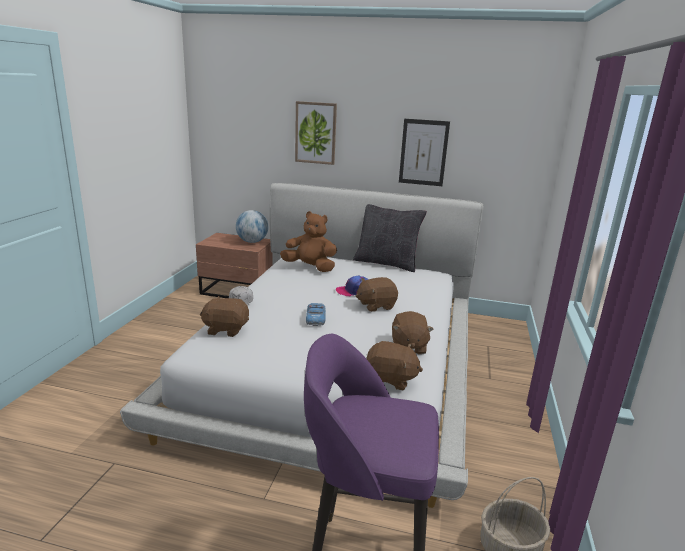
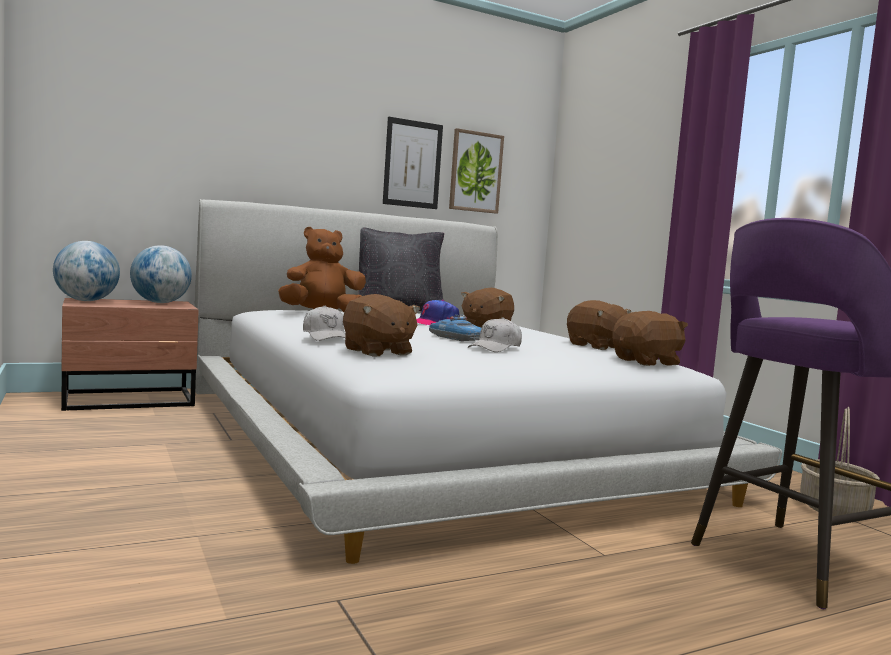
camera: 40 degrees left, 15 degrees down
(218, 238) = (86, 301): none -> globe
(226, 329) = (377, 352): brown plush toy -> brown plush toy turned 90 degrees counterclockwise
(309, 338) = (495, 348): none -> white cap
(315, 133) = (261, 127): picture -> picture (475, 172)

